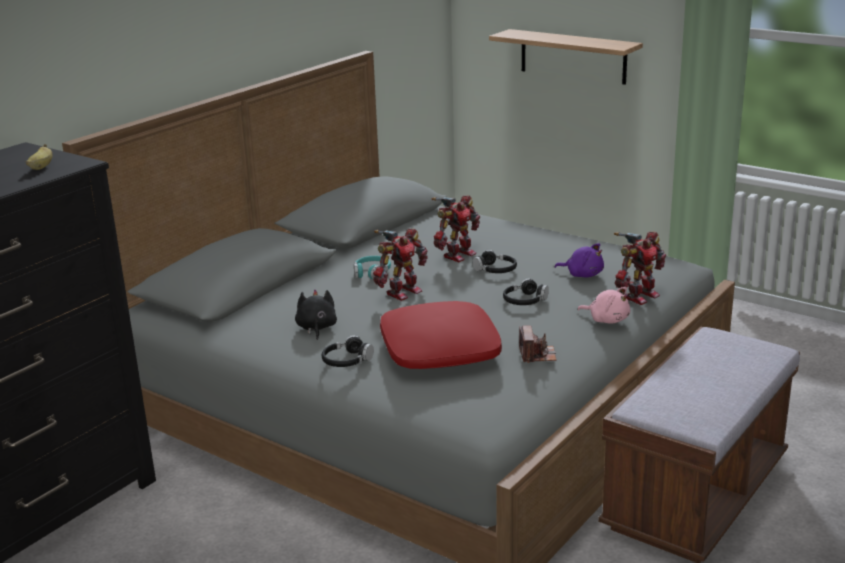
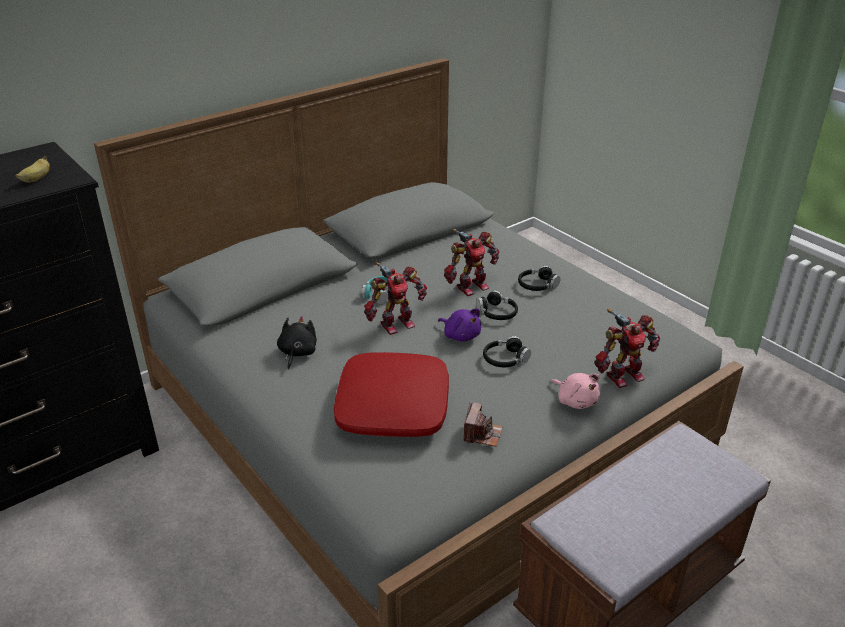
camera: 15 degrees right, 10 degrees up
(347, 361) = (302, 400): black headphones -> black headphones (537, 285)
(573, 56) = (654, 84): shelf -> none
(582, 274) = (579, 335): purple plush toy -> purple plush toy (460, 335)

